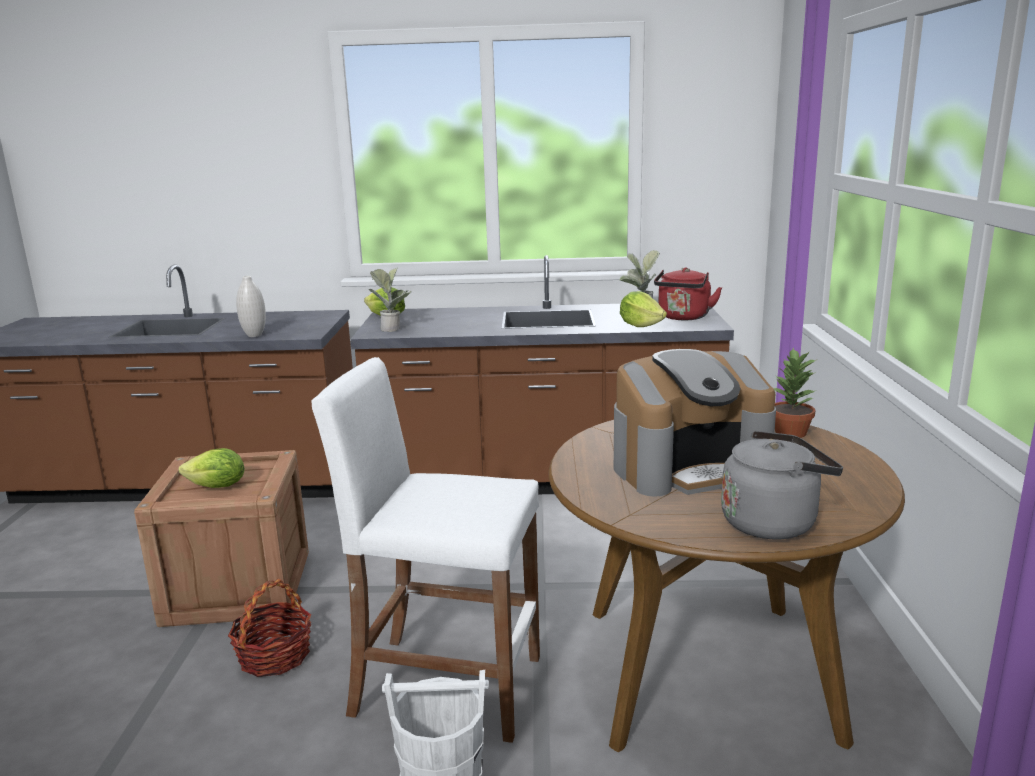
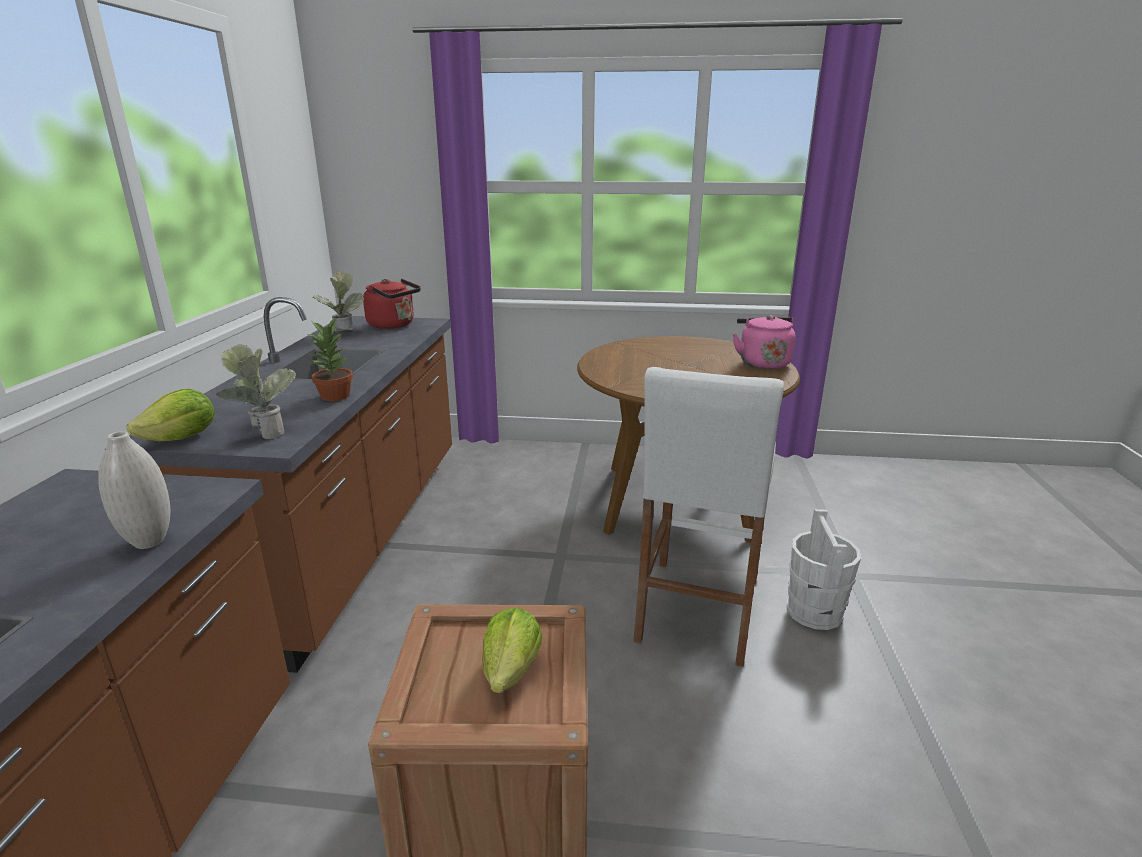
camera: 85 degrees left, 5 degrees up
(274, 656) = (656, 732): basket -> none
(641, 325) = (404, 337): lettuce -> none
(689, 467) = (687, 370): coffee machine -> none
(773, 522) = (762, 363): grey kettle -> pink kettle
(790, 433) = (633, 345): potted plant -> potted plant (336, 396)

